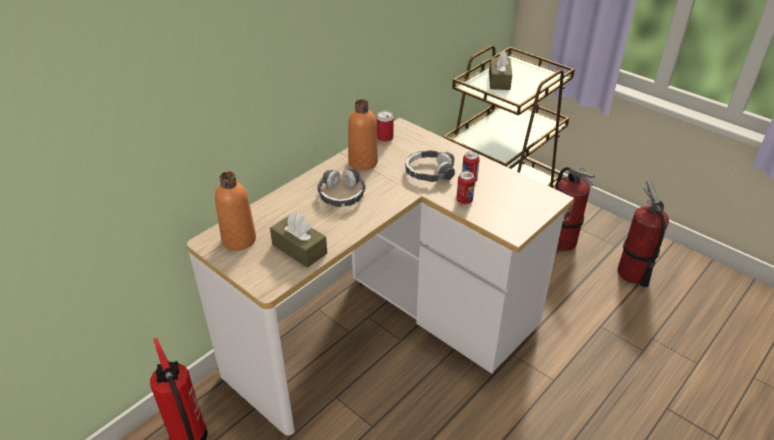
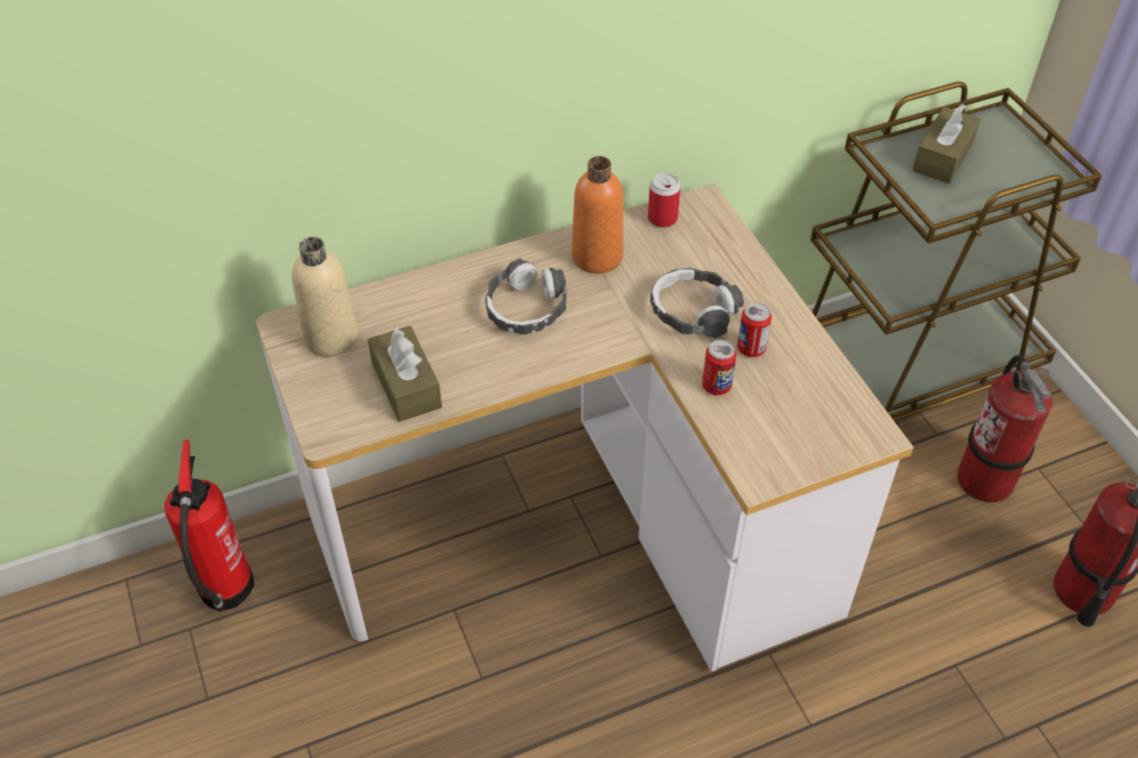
camera: 25 degrees right, 10 degrees up
(239, 239) = (331, 337): orange bottle -> beige bottle

